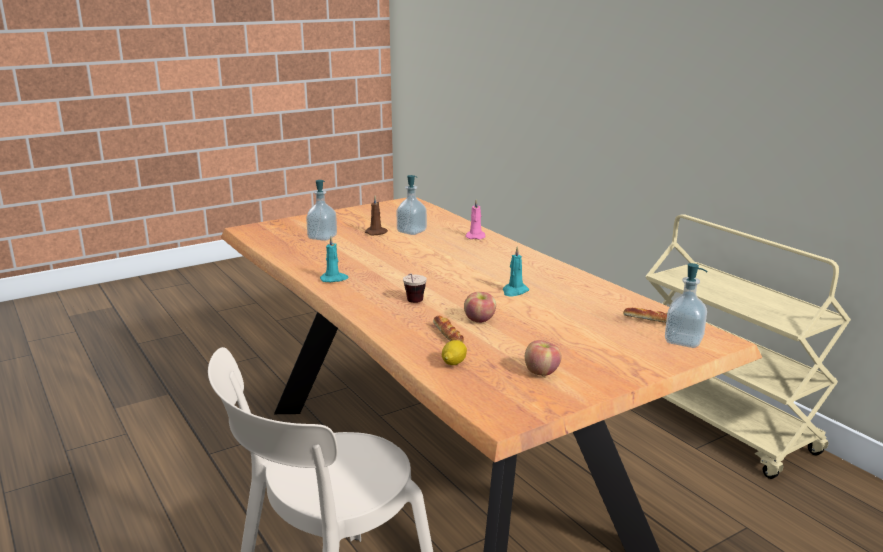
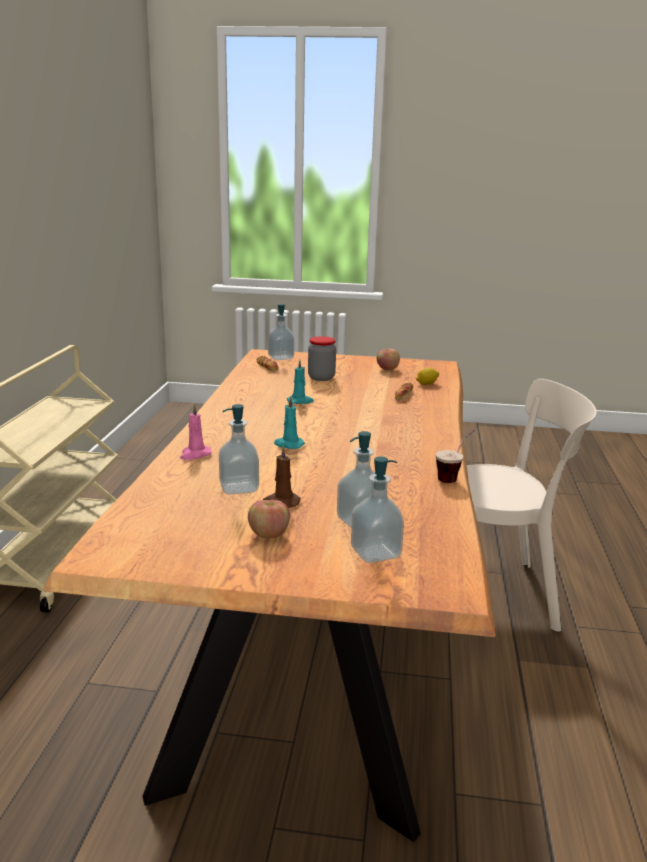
camera: 140 degrees left, 0 degrees up
(297, 230) = (375, 553): none -> soap dispenser
(334, 279) = (426, 457): turquoise candle -> turquoise candle (288, 445)
(413, 304) = (392, 416): cup -> cup (454, 477)
(480, 320) = (366, 395): apple -> apple (268, 534)
(568, 326) = (321, 378): none -> jar

